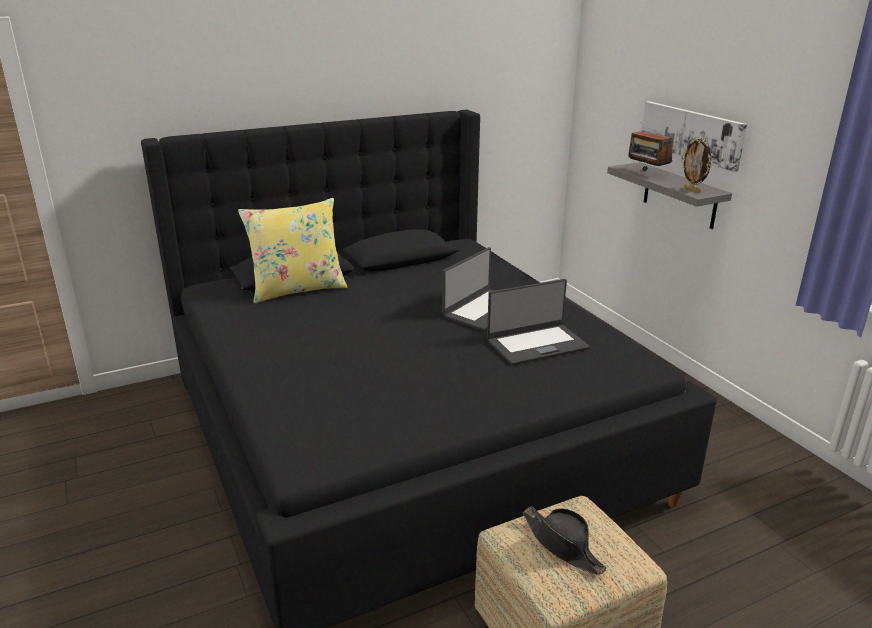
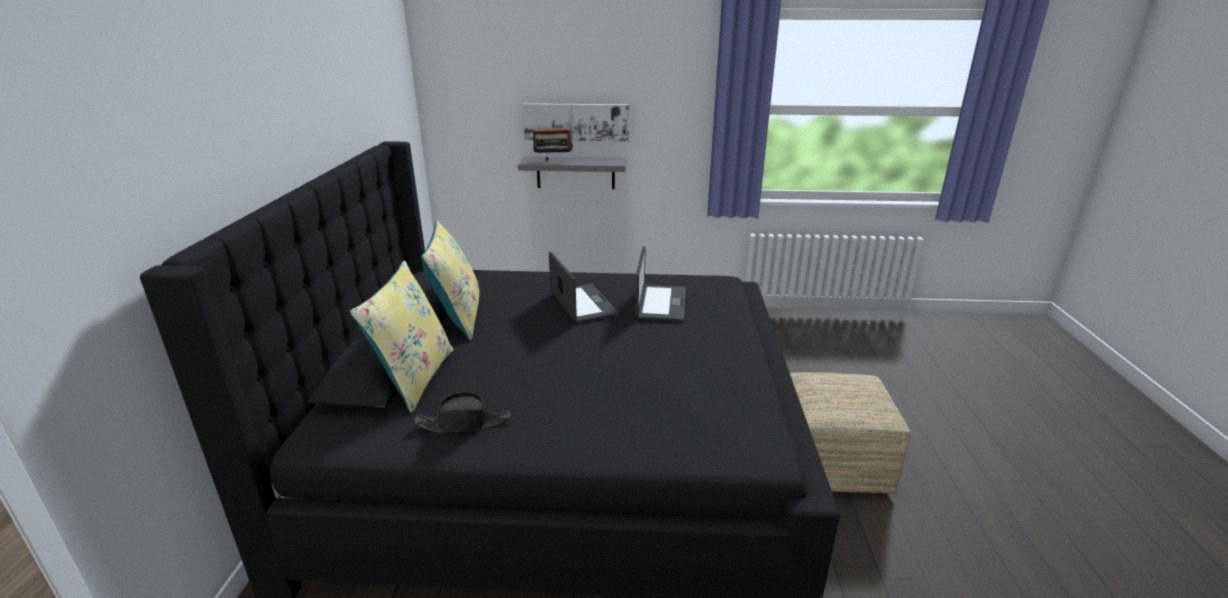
camera: 60 degrees left, 0 degrees up
(398, 273) = (458, 318): none -> yellow pillow
(562, 545) = (843, 397): black hat -> black hat (464, 423)
(692, 190) = (607, 162): picture frame -> none

